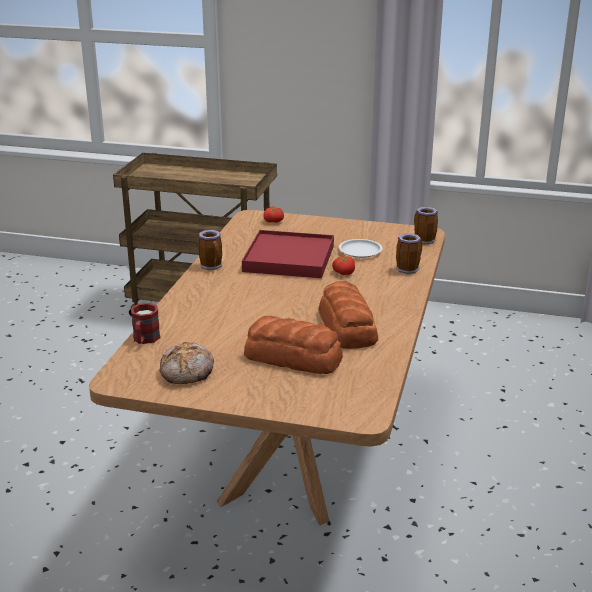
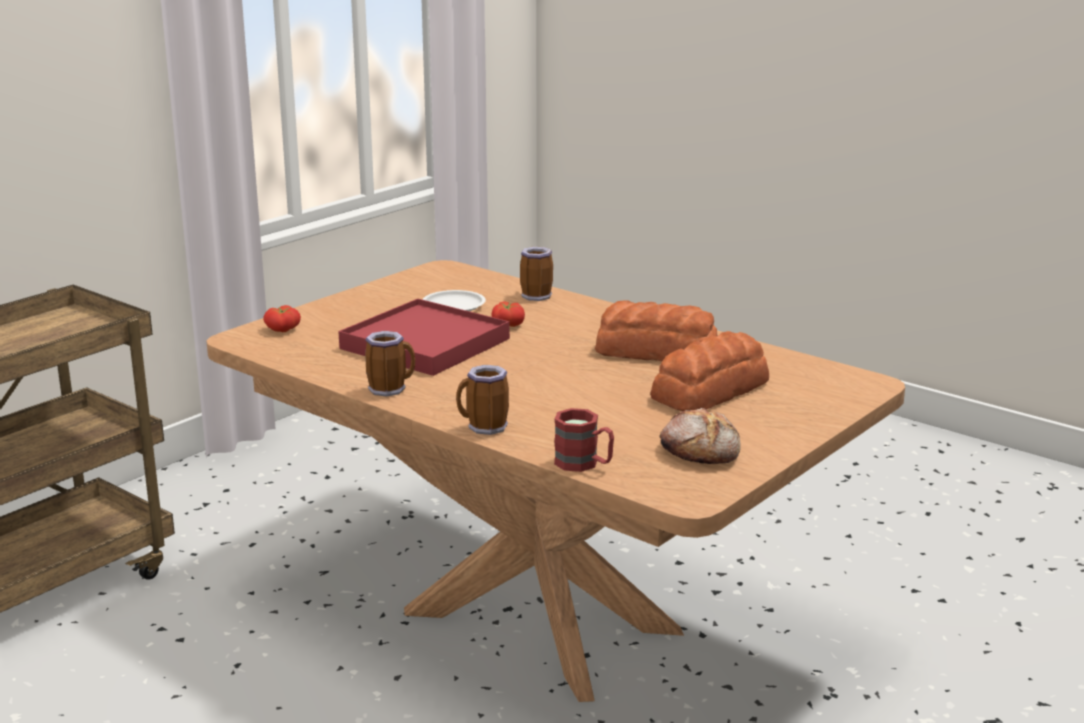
camera: 65 degrees left, 5 degrees down
(422, 240) = (462, 273): mug -> mug (484, 428)

